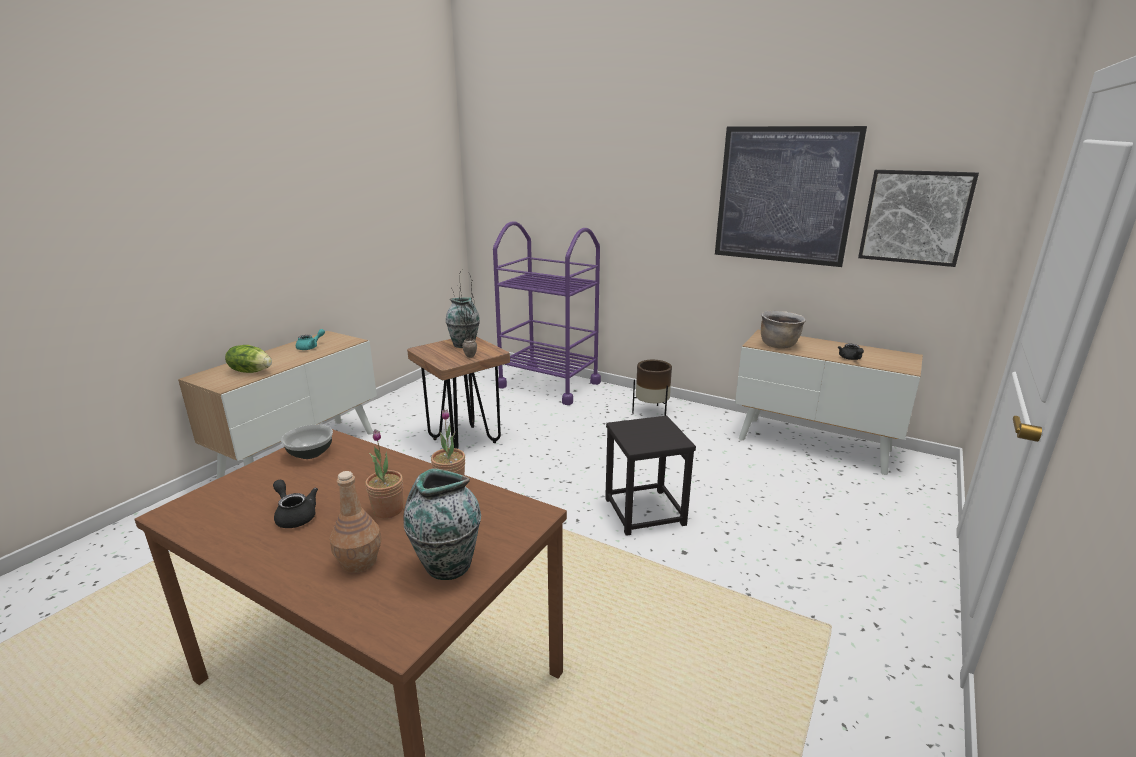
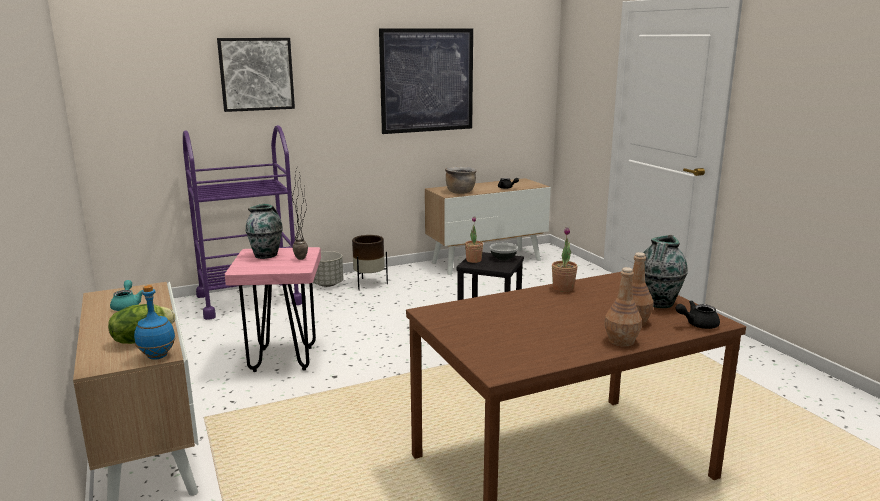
camera: 55 degrees left, 5 degrees down
(221, 385) = (157, 356): none -> blue bottle
(285, 567) = (621, 341): none -> brown bottle
(294, 516) = (554, 332): black teapot -> black teapot (697, 324)
(311, 453) = (453, 318): bowl -> bowl (503, 258)
(388, 510) = (577, 307): potted plant -> potted plant (473, 260)
(464, 440) = (283, 359): brown stool -> pink stool
(622, 397) = (327, 284): none -> grey planter
(915, 217) = (506, 88): picture -> picture (256, 74)

